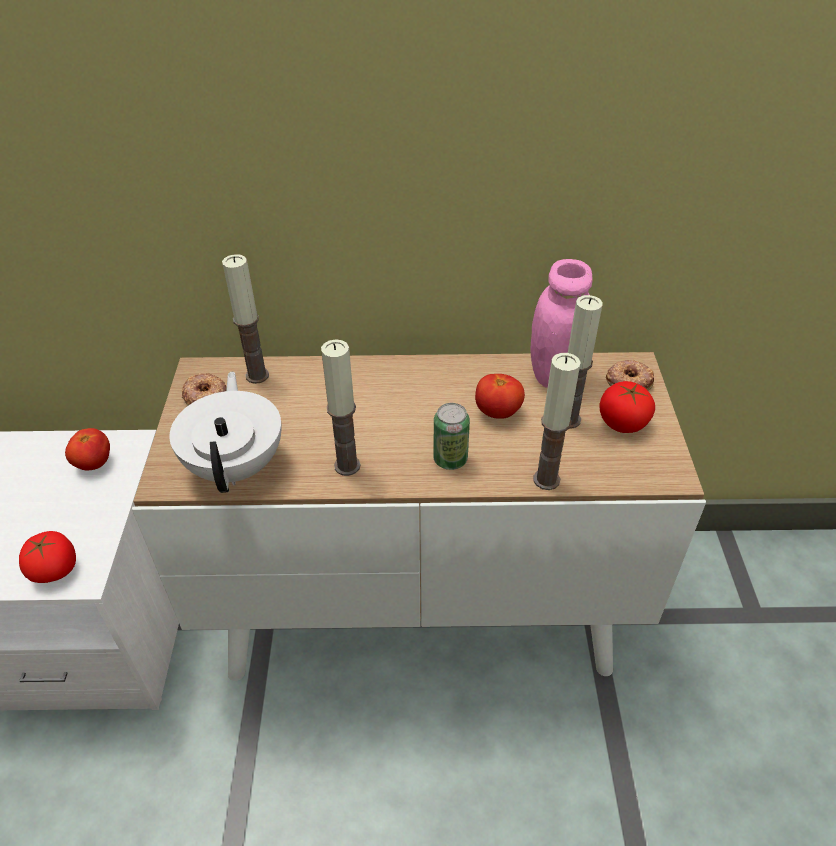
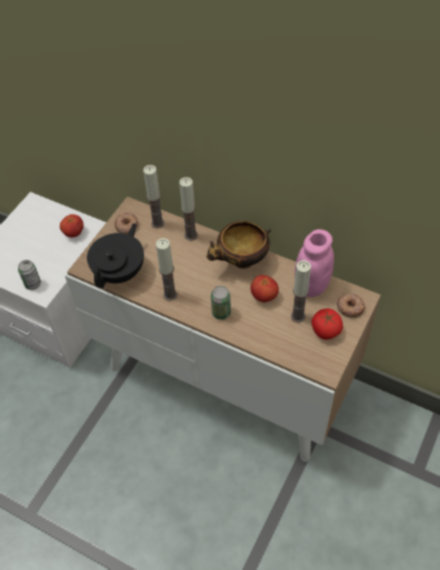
camera: 30 degrees right, 10 degrees up
(55, 570) = (33, 284): tomato -> can
(237, 465) = (120, 272): white teapot -> black teapot
(428, 381) = (241, 262): none -> bowl
(546, 480) = (260, 345): candle -> candle (190, 235)

